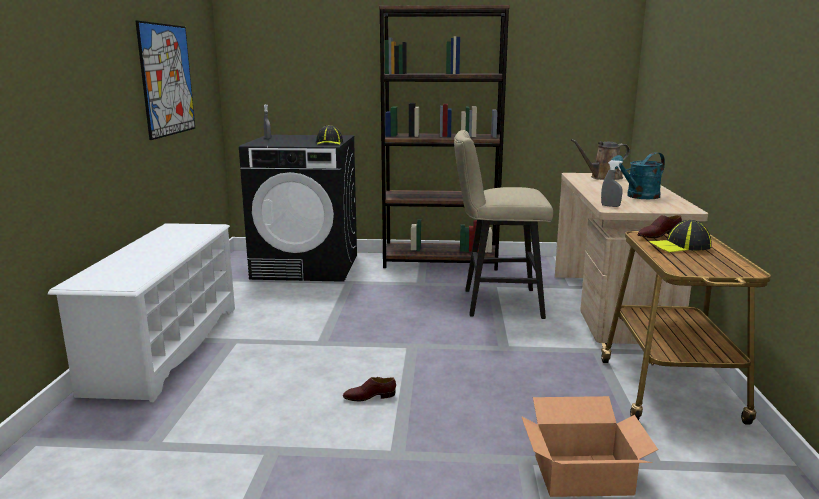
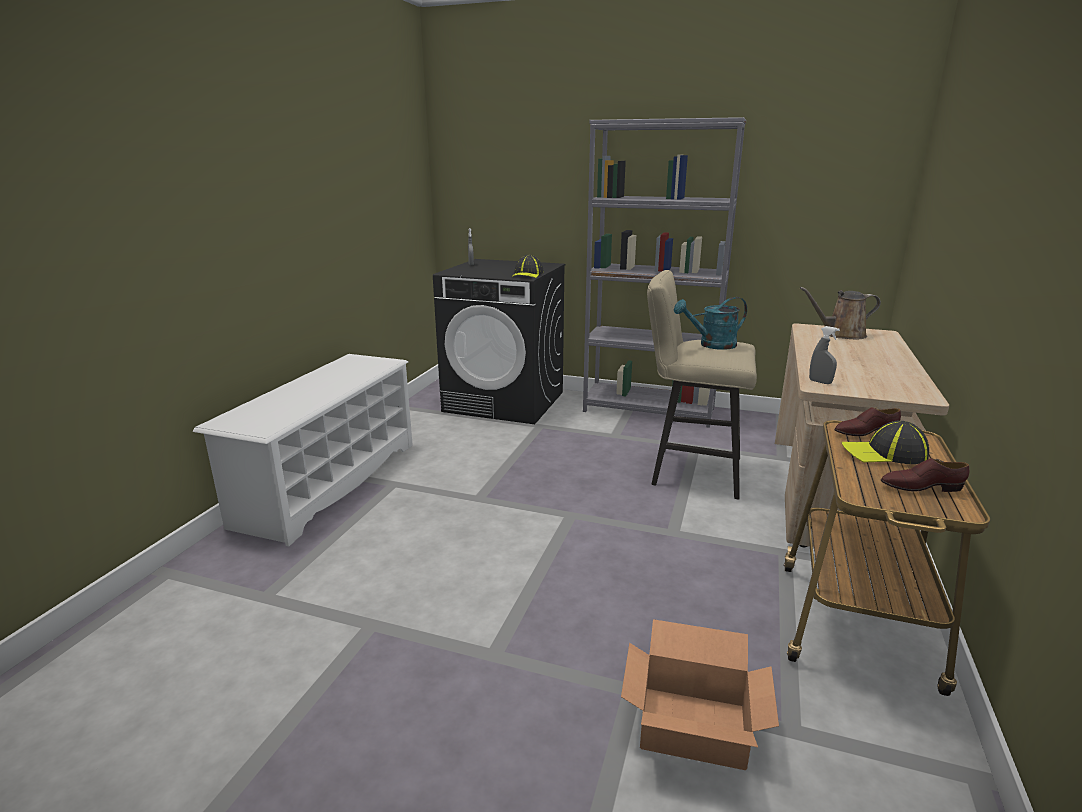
camera: 15 degrees right, 5 degrees up
(167, 80) = (359, 204): picture -> none
(369, 397) = (497, 574): brown shoe -> brown shoe (921, 487)
(440, 262) = (649, 410): brown bookcase -> grey bookcase
(638, 197) = (868, 369): turquoise watering can -> turquoise watering can (711, 345)

